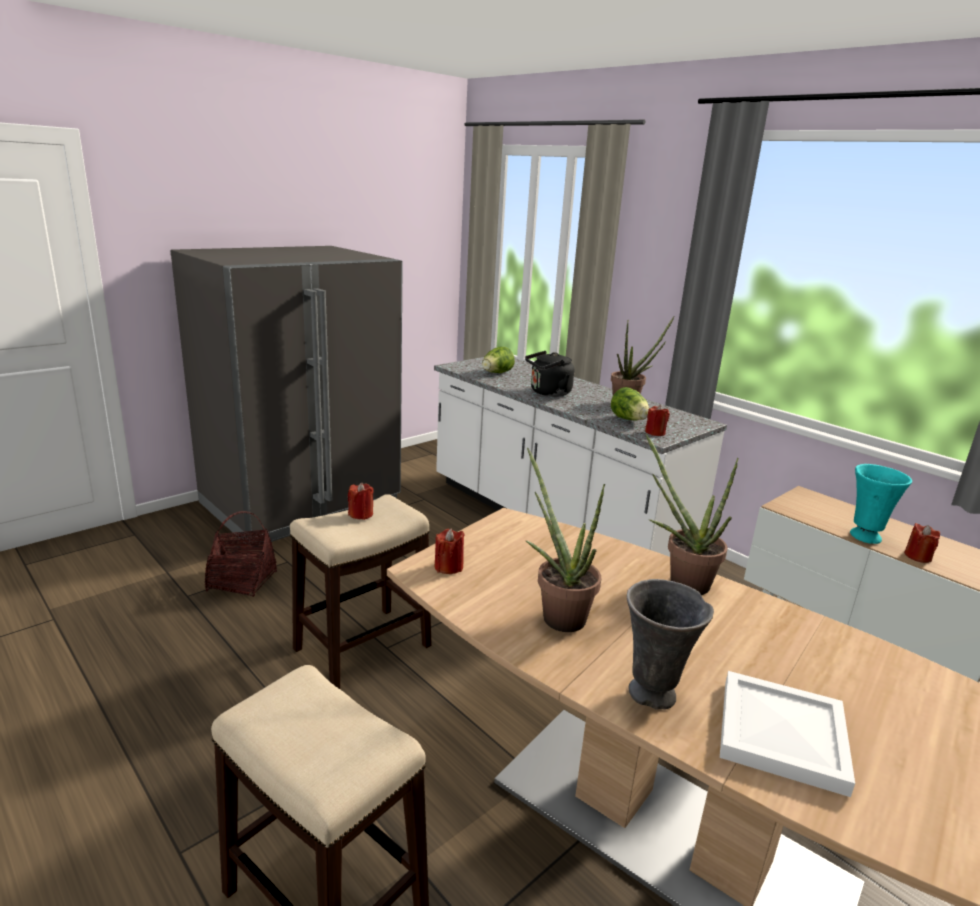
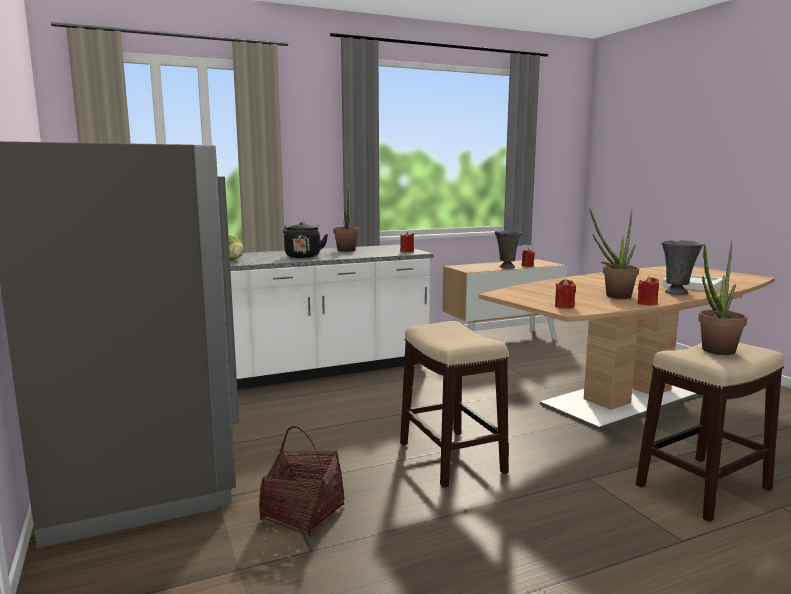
camera: 70 degrees left, 10 degrees down
(361, 514) = (445, 334): red candle -> red candle (647, 303)
(629, 420) = (379, 252): lettuce -> none
(681, 581) = (575, 280): potted plant -> potted plant (714, 351)
(864, 536) = (506, 267): turquoise vase -> grey vase

